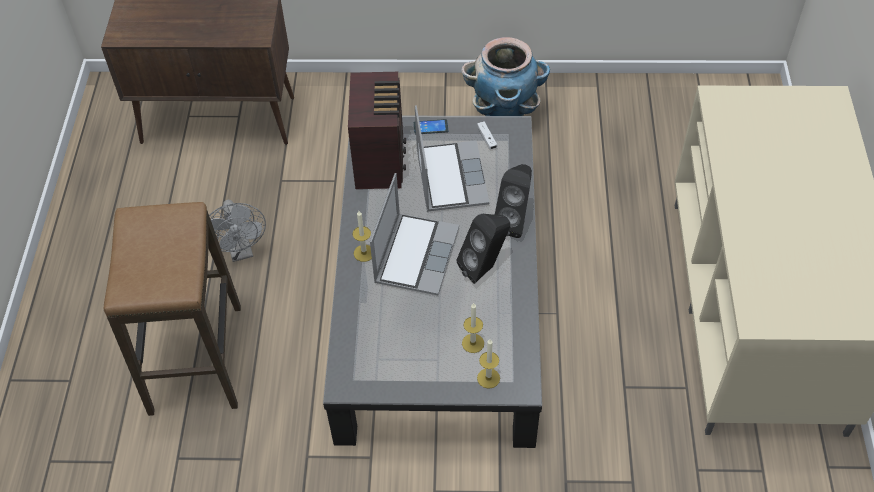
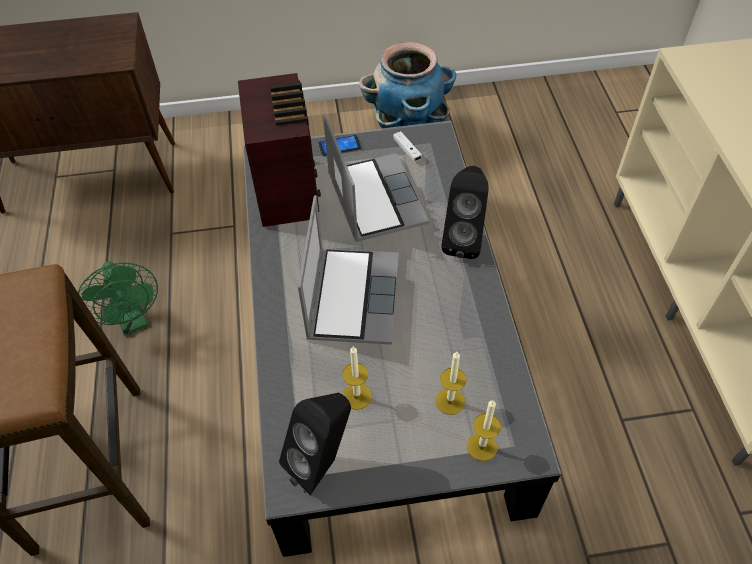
camera: 10 degrees left, 0 degrees up
(241, 251) = (133, 321): grey fan -> green fan
(364, 253) = (286, 303): candle -> candle (357, 396)
(485, 268) = (441, 300): black speaker -> black speaker (322, 462)

